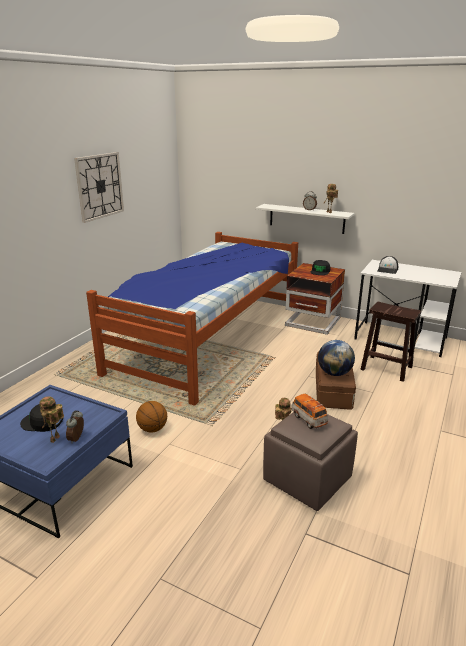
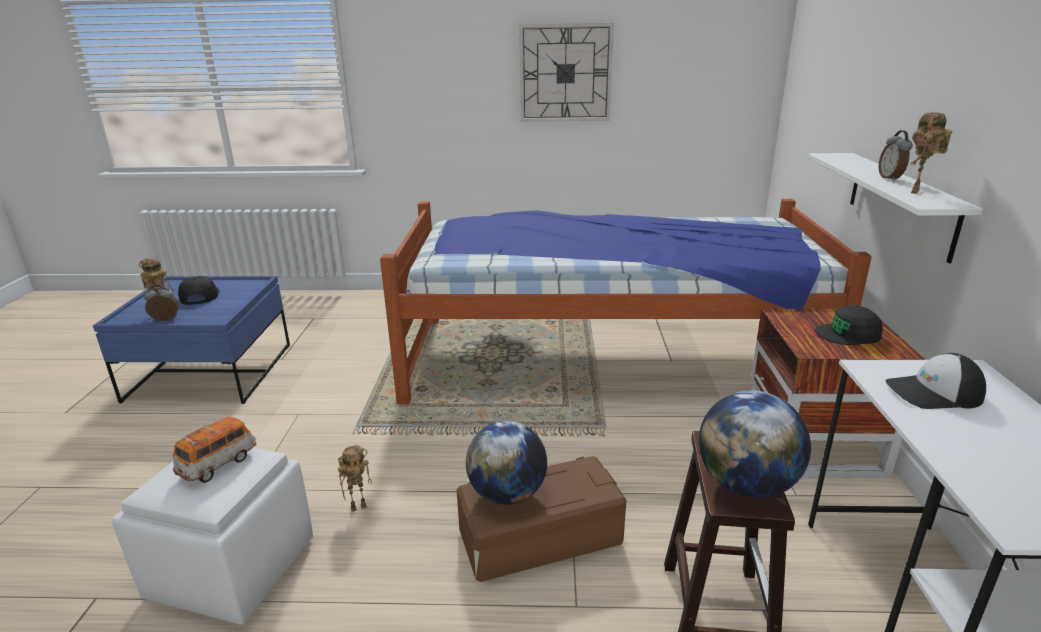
camera: 65 degrees right, 0 degrees up
(152, 429) = (327, 392): basketball -> none
(307, 480) = (230, 569): brown ottoman -> white ottoman
(403, 310) = (746, 485): none -> globe

